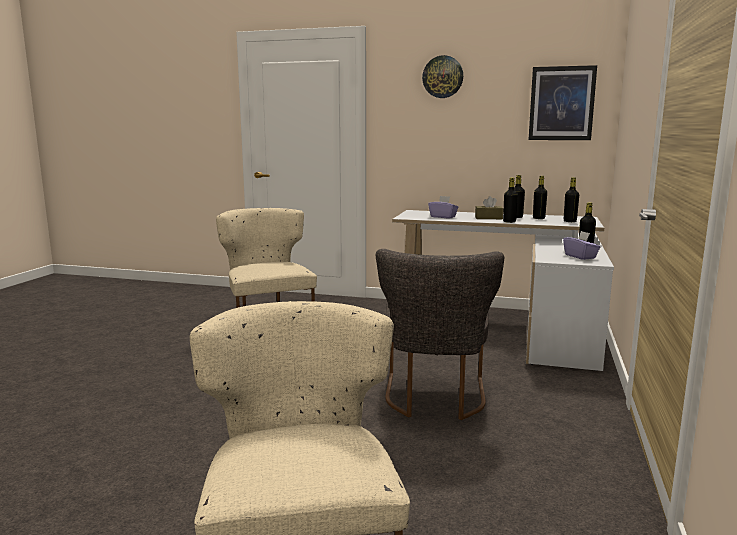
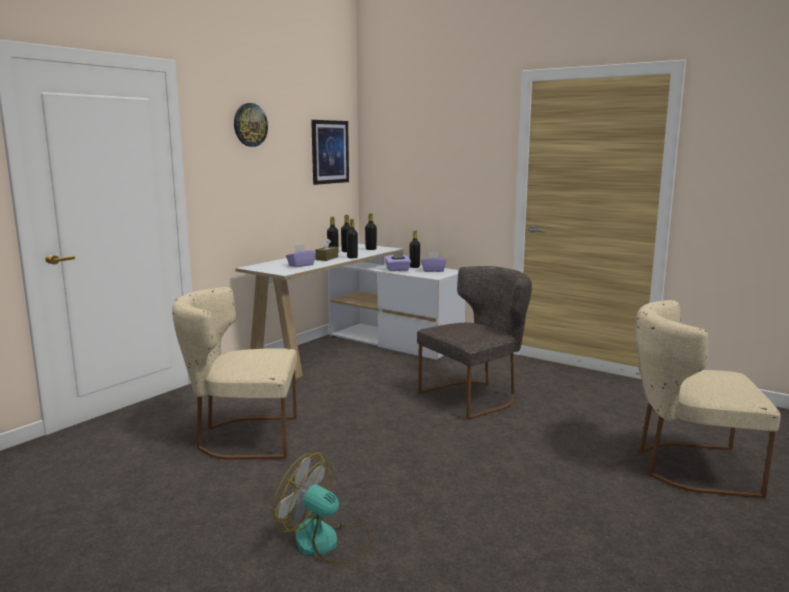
camera: 70 degrees left, 0 degrees up
(112, 381) = (326, 543): none -> fan
(435, 399) = (475, 396): grey chair -> grey chair turned 60 degrees counterclockwise
(554, 247) = (398, 270): none -> purple tissue box

